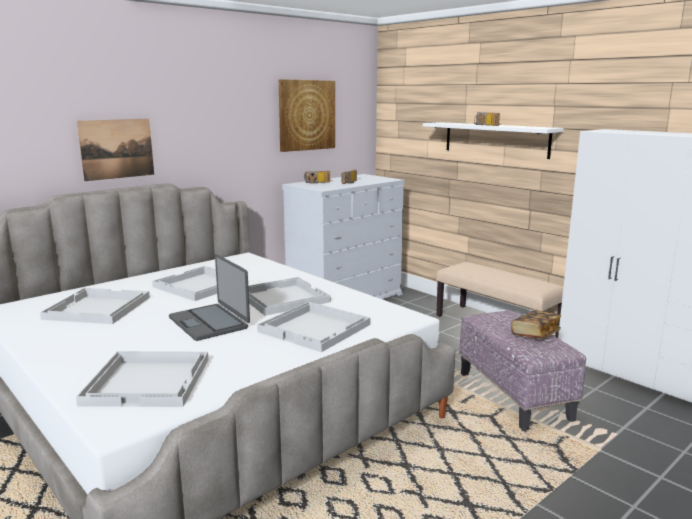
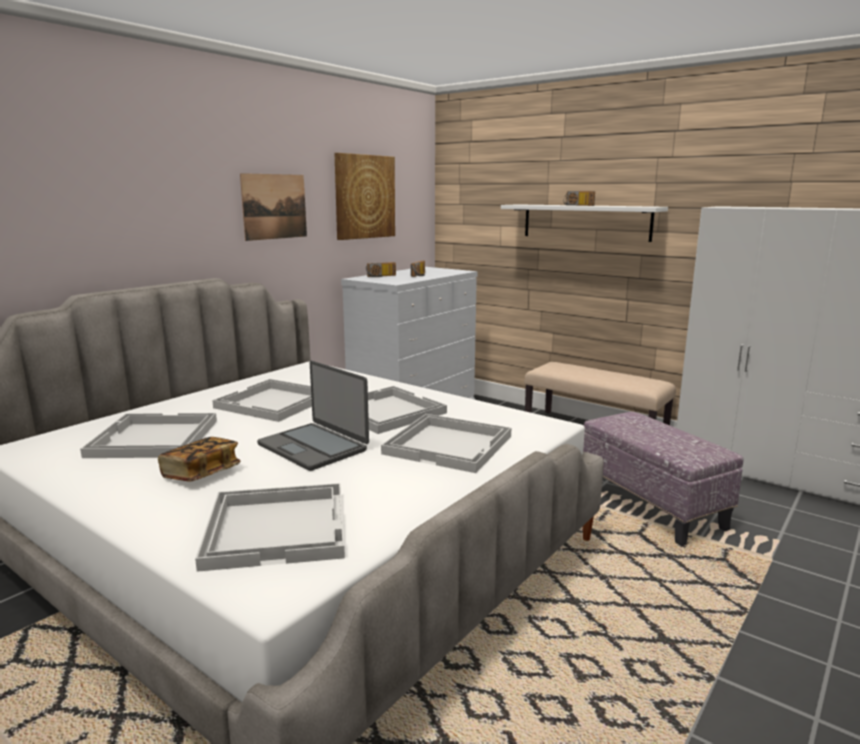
camera: 10 degrees left, 0 degrees up
(117, 149) = (151, 234): picture -> picture (274, 206)
(535, 334) = (678, 436): book -> book (201, 474)

